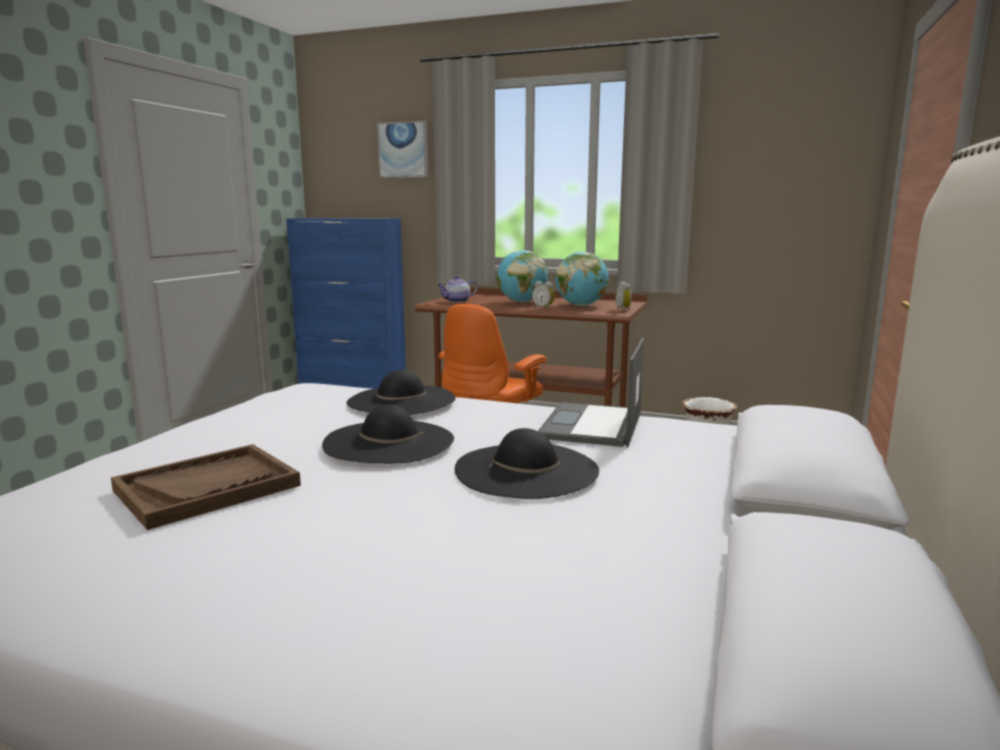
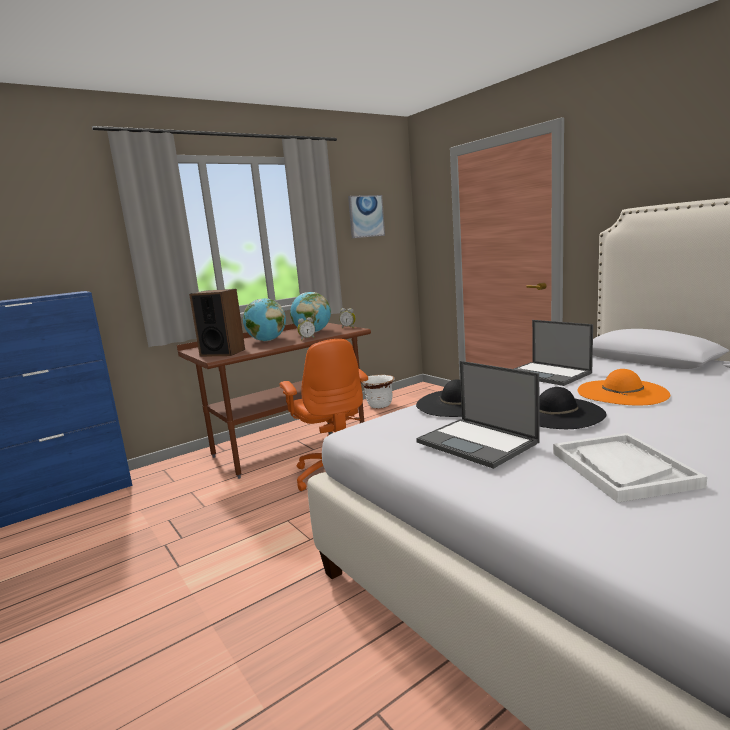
camera: 55 degrees left, 0 degrees up
(208, 488) = (621, 468): brown tray -> white tray
(267, 422) = (478, 442): none -> laptop
(403, 150) = (72, 219): picture -> picture (366, 216)
(457, 301) = (222, 353): teapot -> speaker
(526, 469) = (622, 392): black hat -> orange hat

